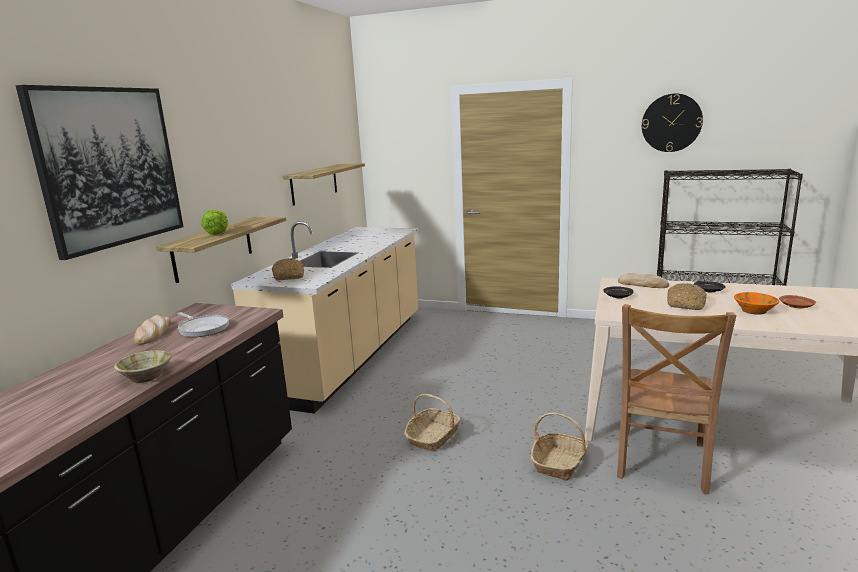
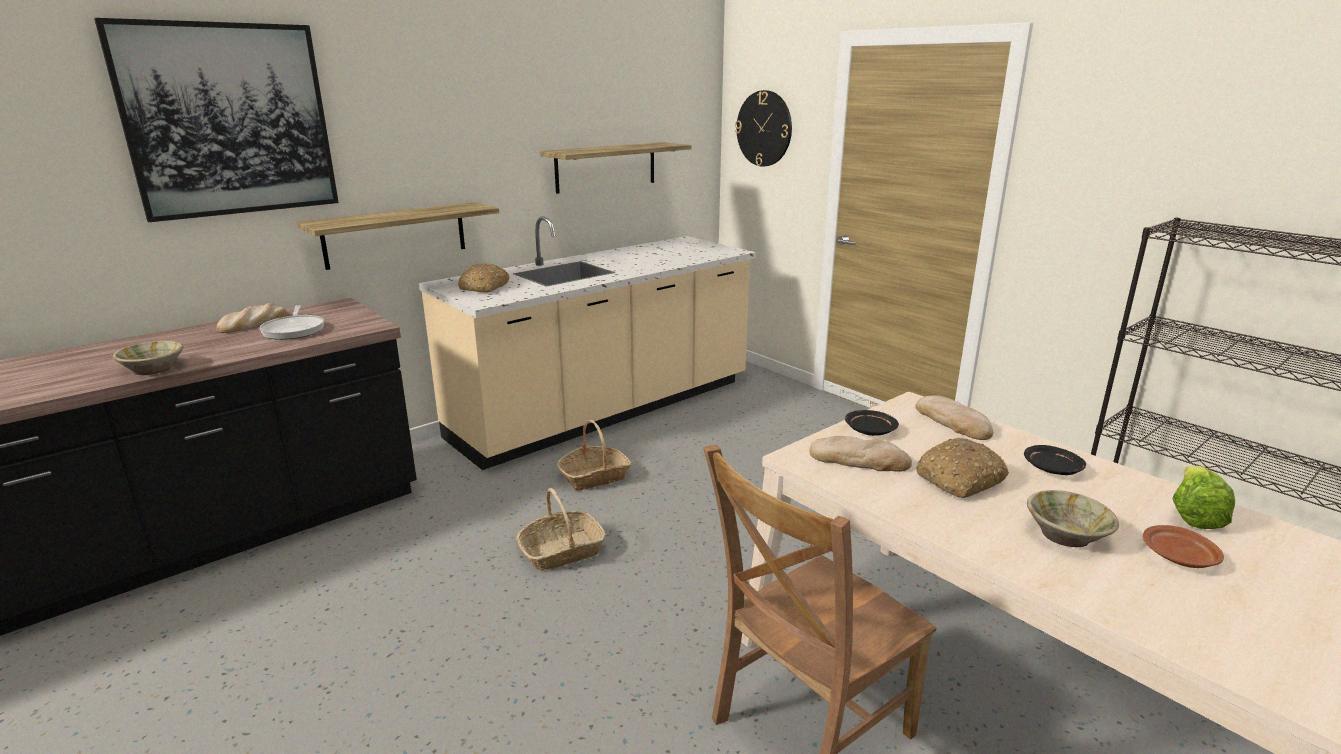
camera: 30 degrees right, 5 degrees up
(218, 232) = (385, 216): lettuce -> lettuce (1194, 515)
(559, 463) = (663, 658): basket -> basket (594, 477)
(636, 308) = (859, 459): none -> bread
(671, 123) = (1209, 122): wall clock -> wall clock (764, 128)
(754, 311) = (1066, 536): orange bowl -> beige bowl

